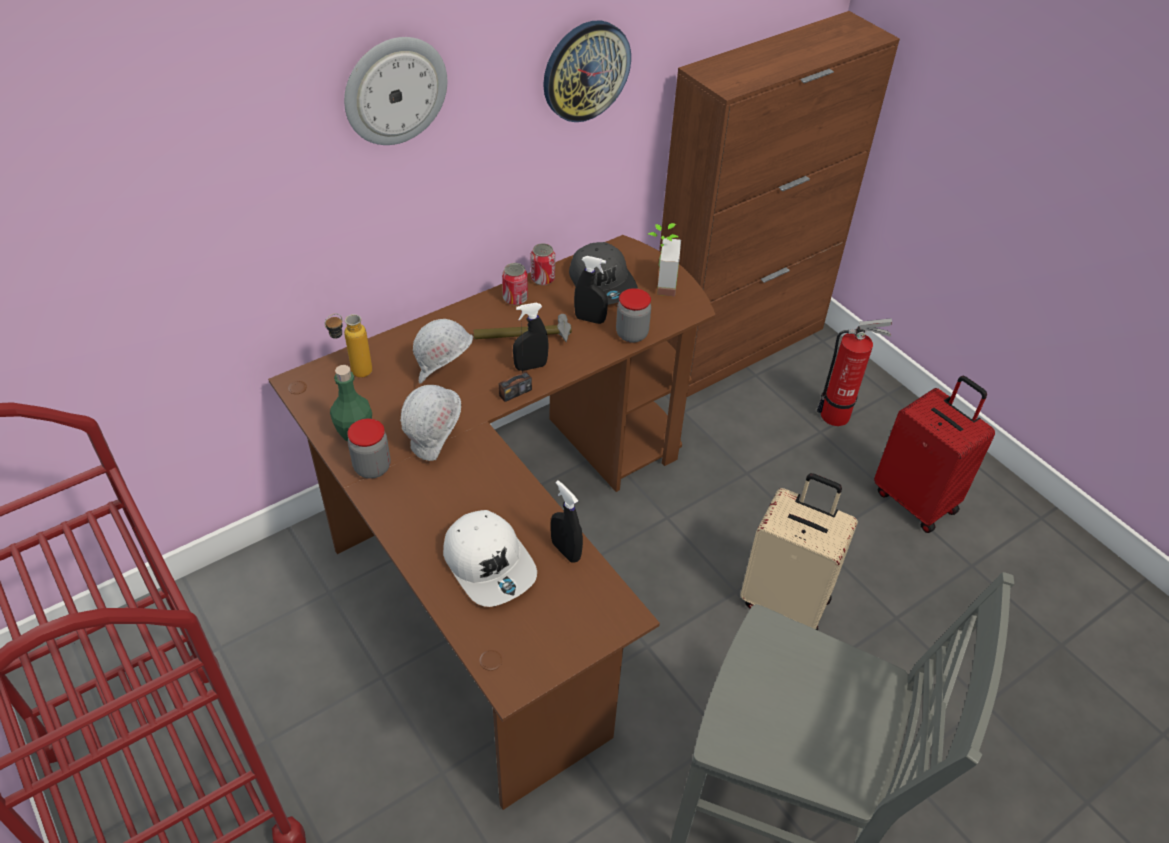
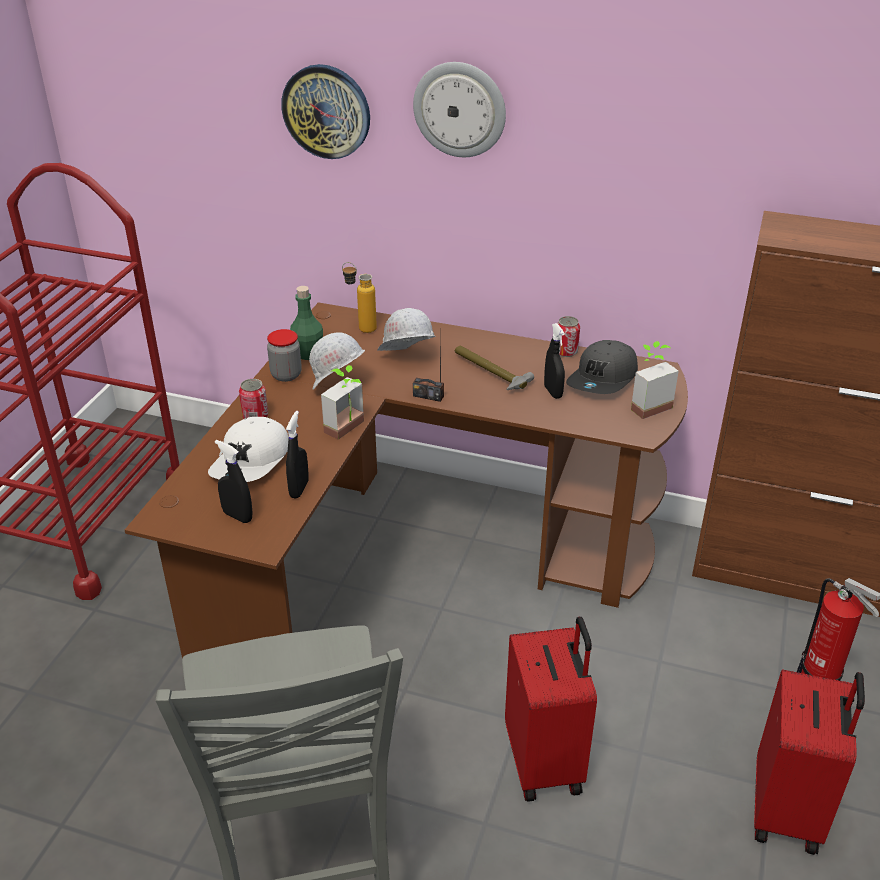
camera: 55 degrees right, 10 degrees down
(511, 469) = (350, 430): none -> potted plant
(515, 298) = (526, 350): can -> can (255, 416)
(530, 366) = (464, 390): black spray bottle -> black spray bottle (237, 516)
(585, 71) = (654, 170): wall clock -> wall clock (326, 111)
(632, 334) = (565, 418): jar -> none
(786, 600) = (546, 762): beige suitcase -> red suitcase

